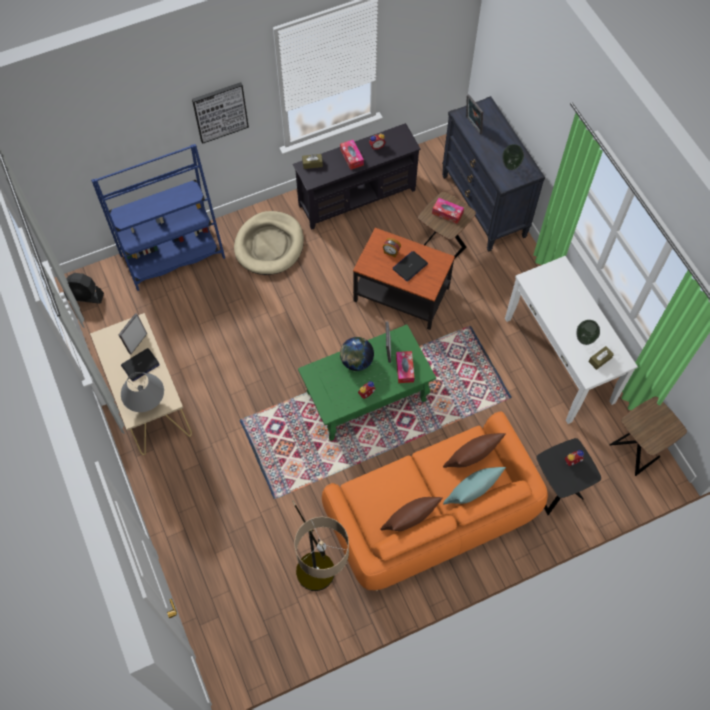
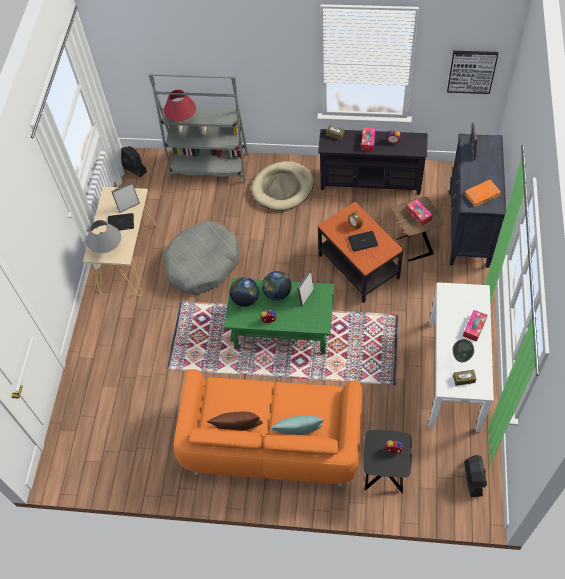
camera: 35 degrees right, 5 degrees down
(142, 219) = (182, 121): none -> red table lamp
(173, 257) = (209, 167): blue bookcase -> grey bookcase
(220, 112) = (268, 61): picture -> picture (471, 71)
(237, 367) = (202, 264): none -> grey dog bed
(321, 586) = (159, 449): floor lamp -> none
(327, 384) = (245, 299): none -> globe
(404, 369) = (310, 316): tissue box -> tissue box (474, 327)
(471, 460) = (315, 409): brown pillow -> none
(510, 166) = (482, 194): vase -> orange book
(635, 450) = (473, 478): brown side table -> black fan

